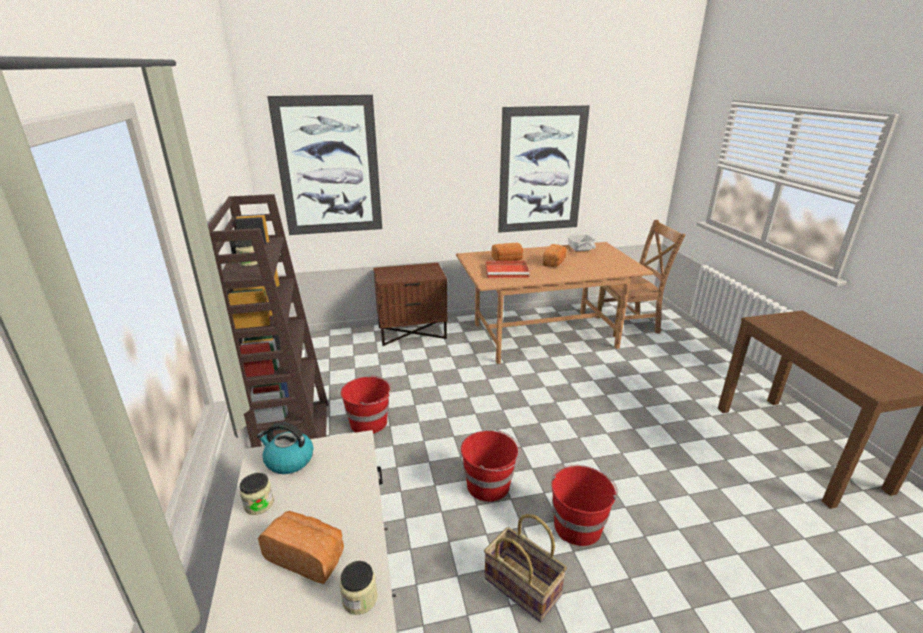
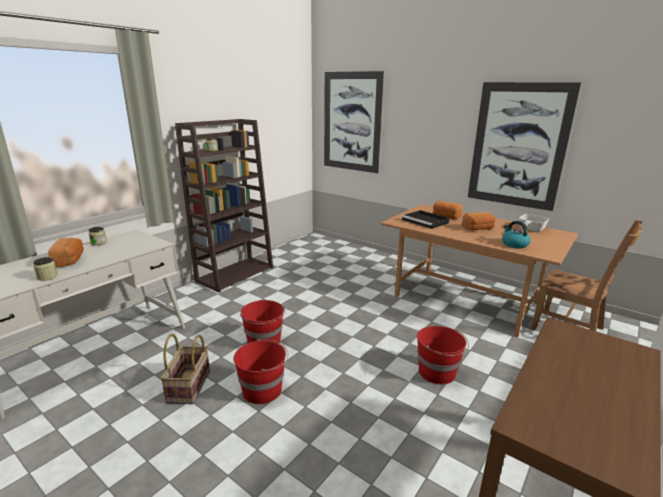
camera: 50 degrees right, 5 degrees down
(288, 460) = (133, 238): kettle -> kettle (514, 244)
(369, 422) = (273, 284): red bucket -> red bucket (437, 372)
(412, 332) = (378, 258): brown nightstand -> none
(507, 271) = (426, 221): red tray -> black tray

